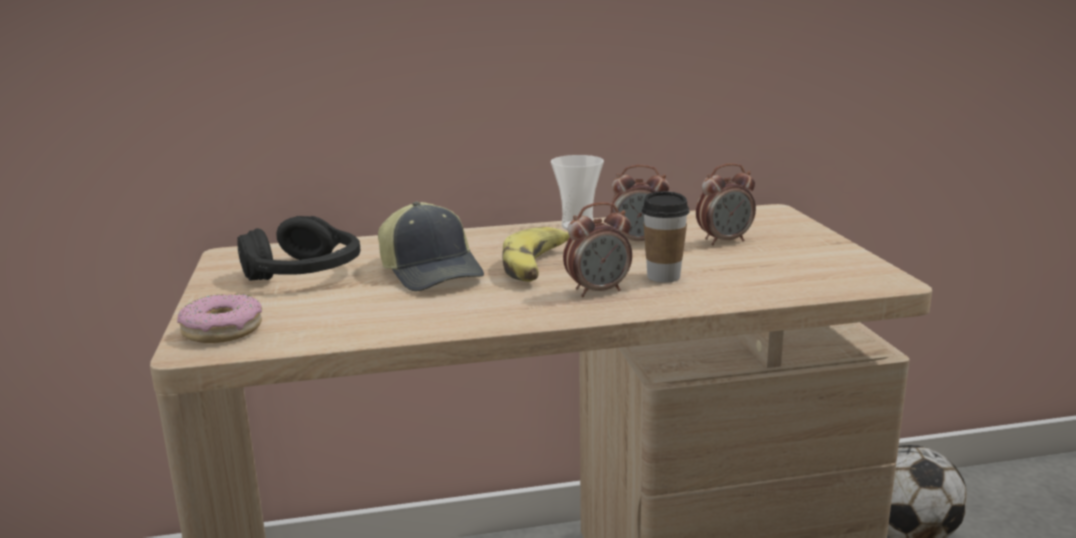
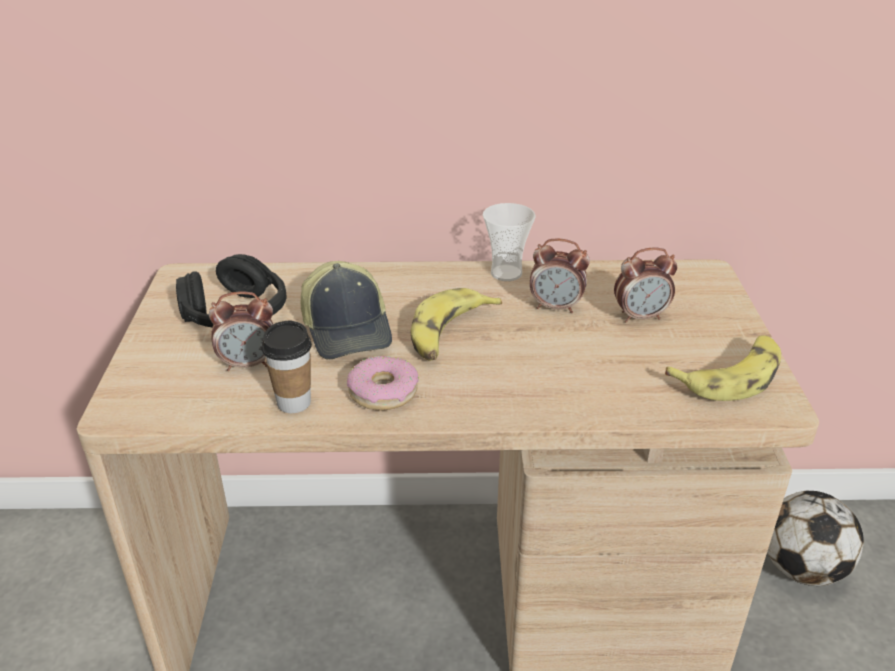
camera: 10 degrees right, 15 degrees up
(222, 330) = (146, 389): donut -> donut (383, 392)
(598, 291) = (490, 380): alarm clock -> alarm clock (248, 364)
(663, 277) = (559, 366): cup -> cup (294, 403)
(832, 268) = (730, 376): none -> banana

